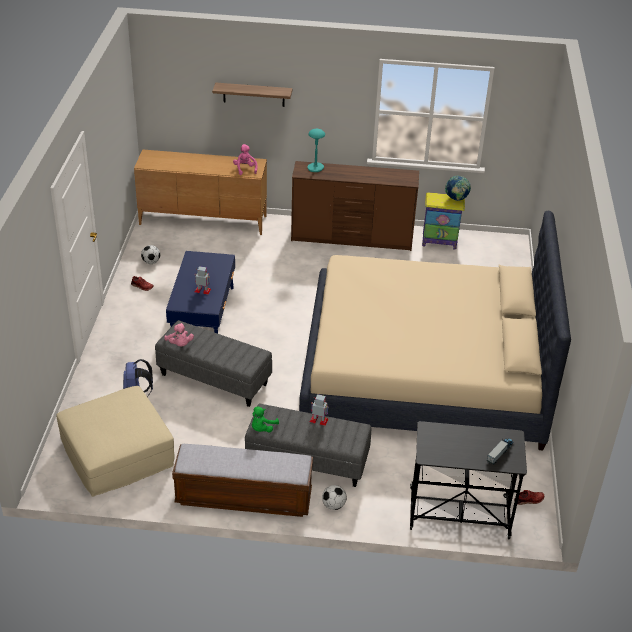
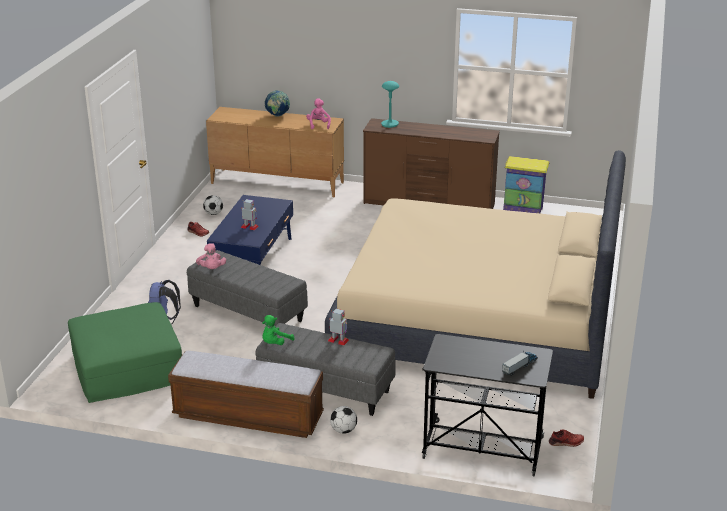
camera: 10 degrees right, 10 degrees down
(117, 454) = (126, 369): beige ottoman -> green ottoman
(253, 94) = (330, 47): shelf -> none
(456, 199) = (539, 163): globe -> globe (277, 115)

